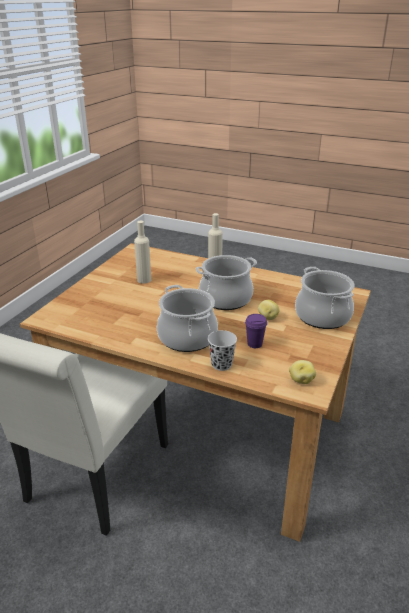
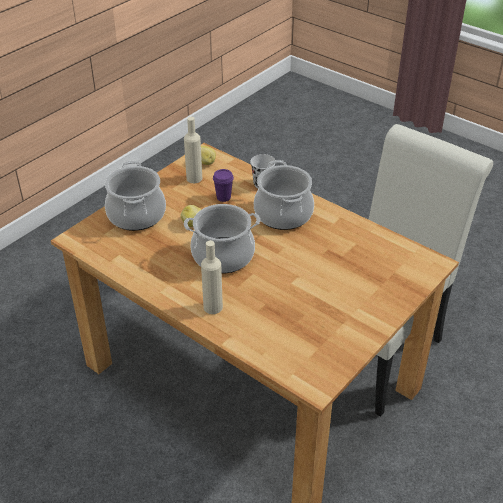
camera: 165 degrees left, 10 degrees up
(144, 280) = (312, 307): beige bottle -> beige bottle (194, 178)

